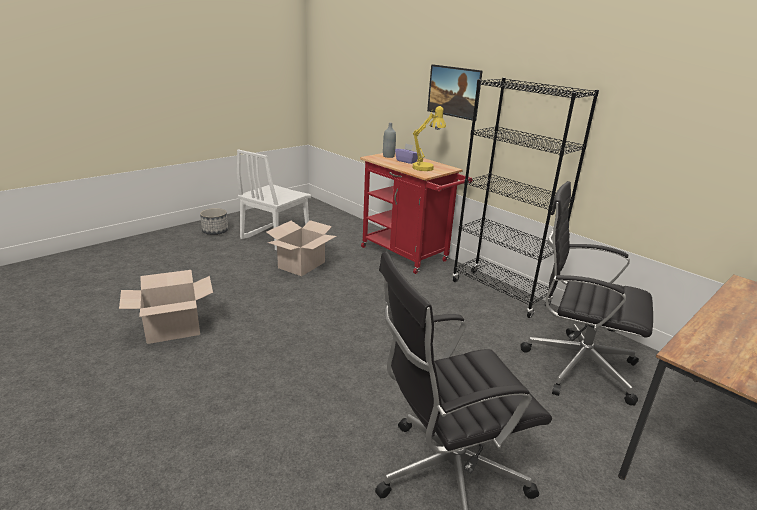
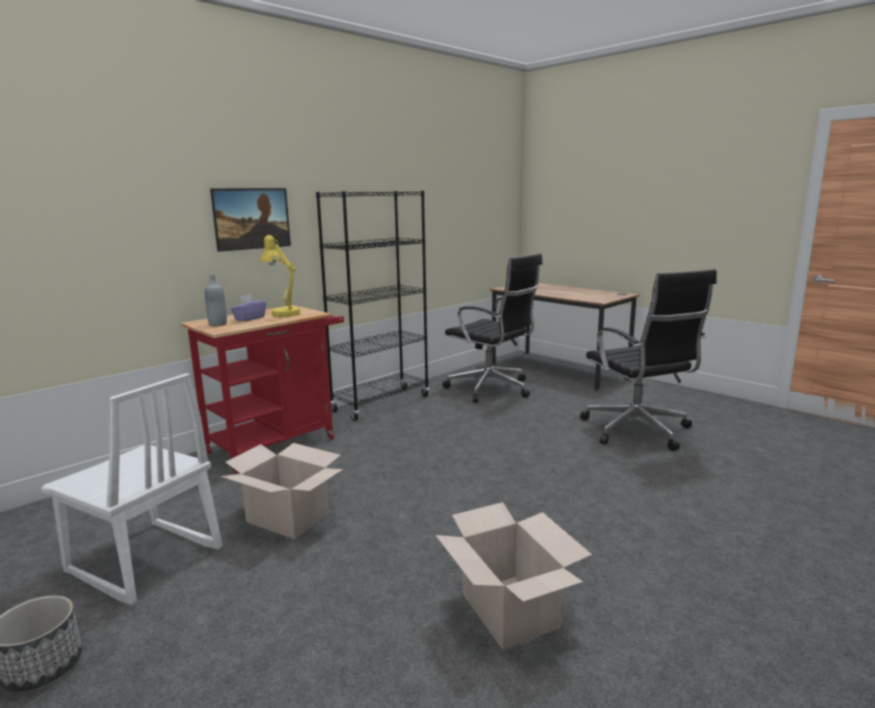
camera: 90 degrees left, 10 degrees down
(576, 365) = (491, 389): black office chair -> black office chair turned 75 degrees counterclockwise

